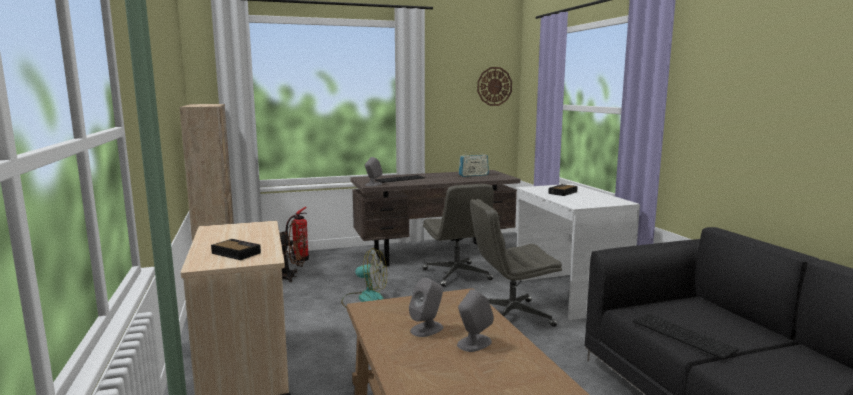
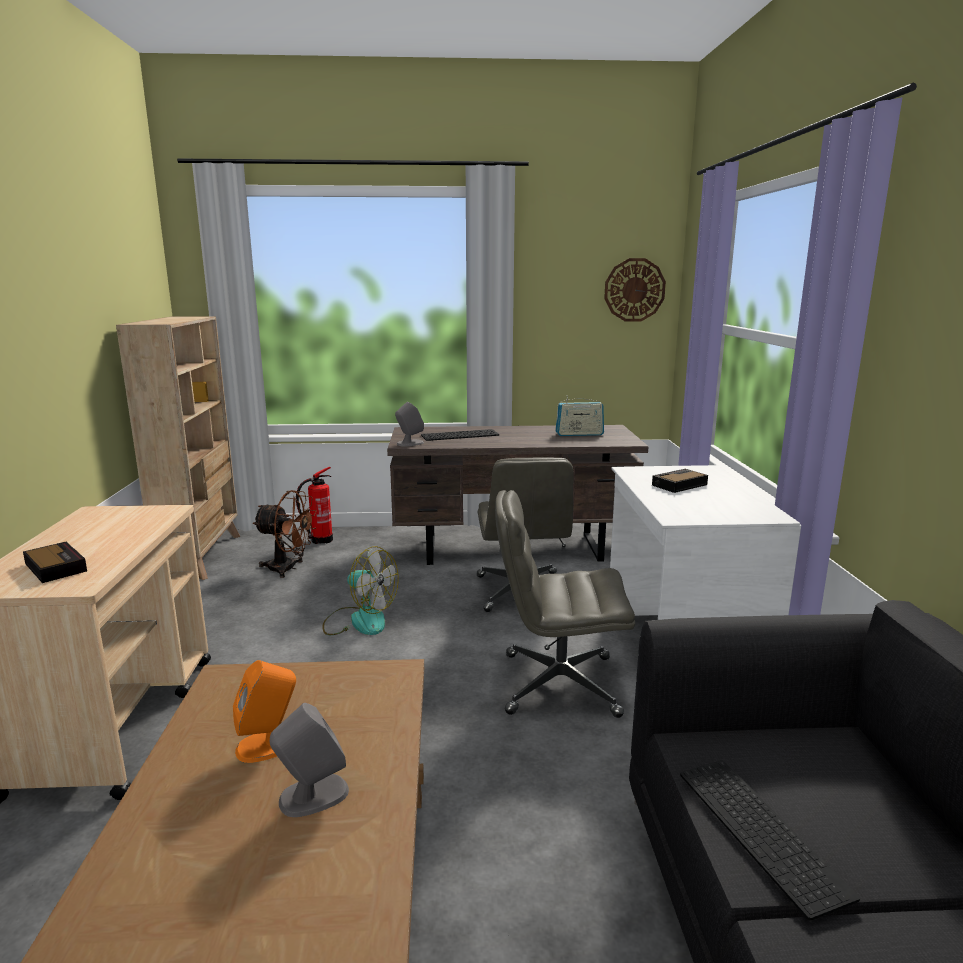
camera: 15 degrees right, 5 degrees up
(427, 329) = (269, 744): grey speaker -> orange speaker

